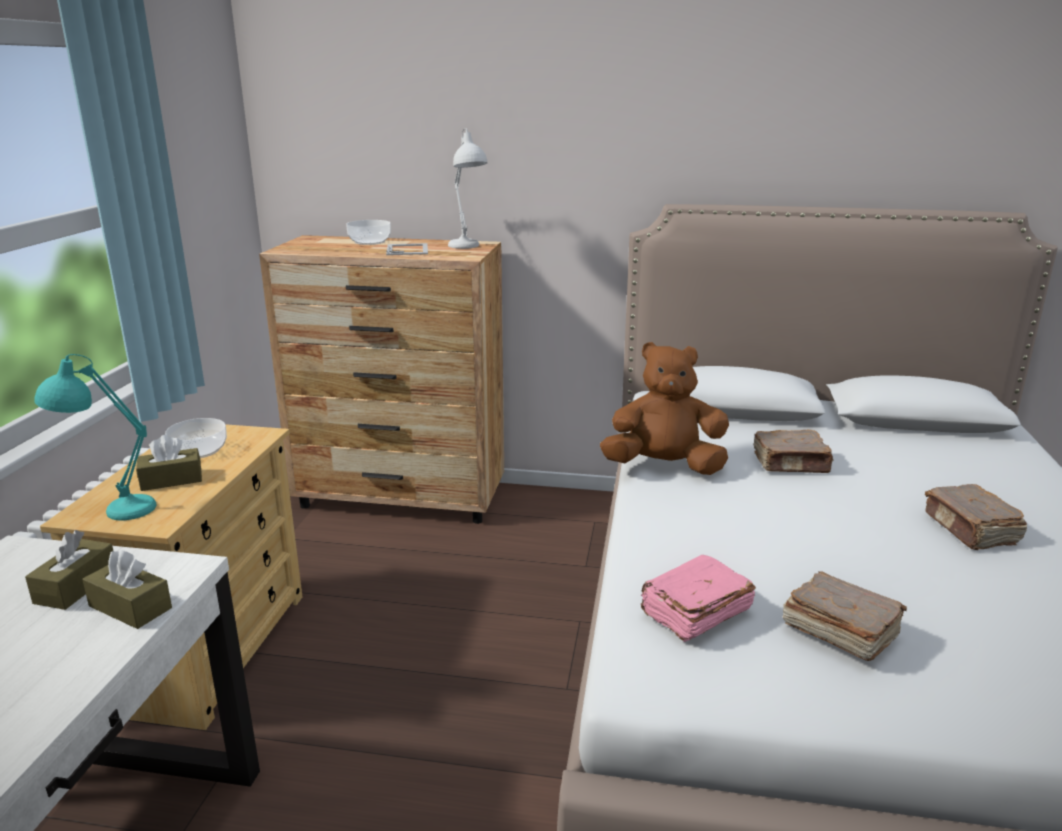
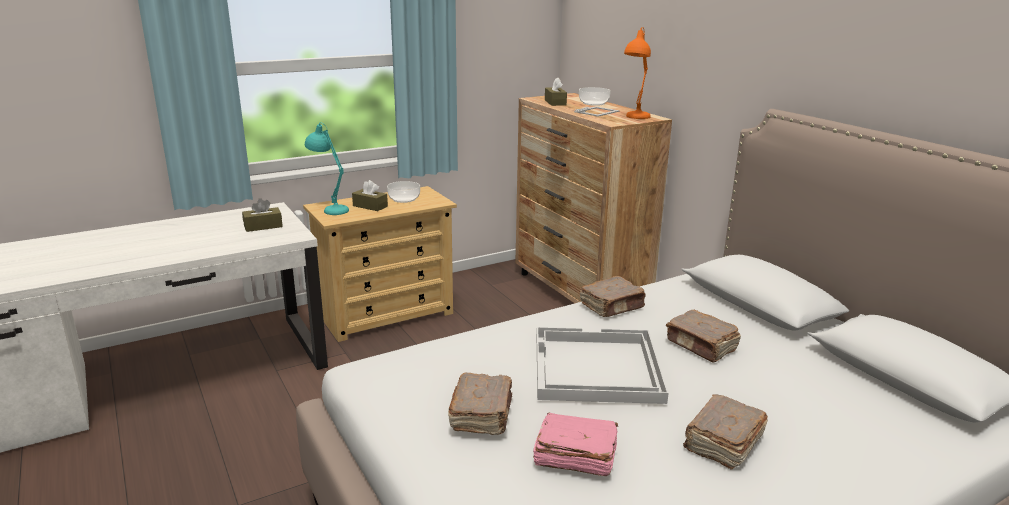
camera: 50 degrees right, 0 degrees up
(130, 607) = (260, 239): brown tissue box -> brown tissue box (555, 102)
(467, 248) = (634, 118): white table lamp -> orange table lamp
(664, 467) = (612, 307): brown plush toy -> brown book
(694, 613) = (439, 364): pink book -> pink book (574, 457)
(791, 527) = (595, 368): none -> white tray

